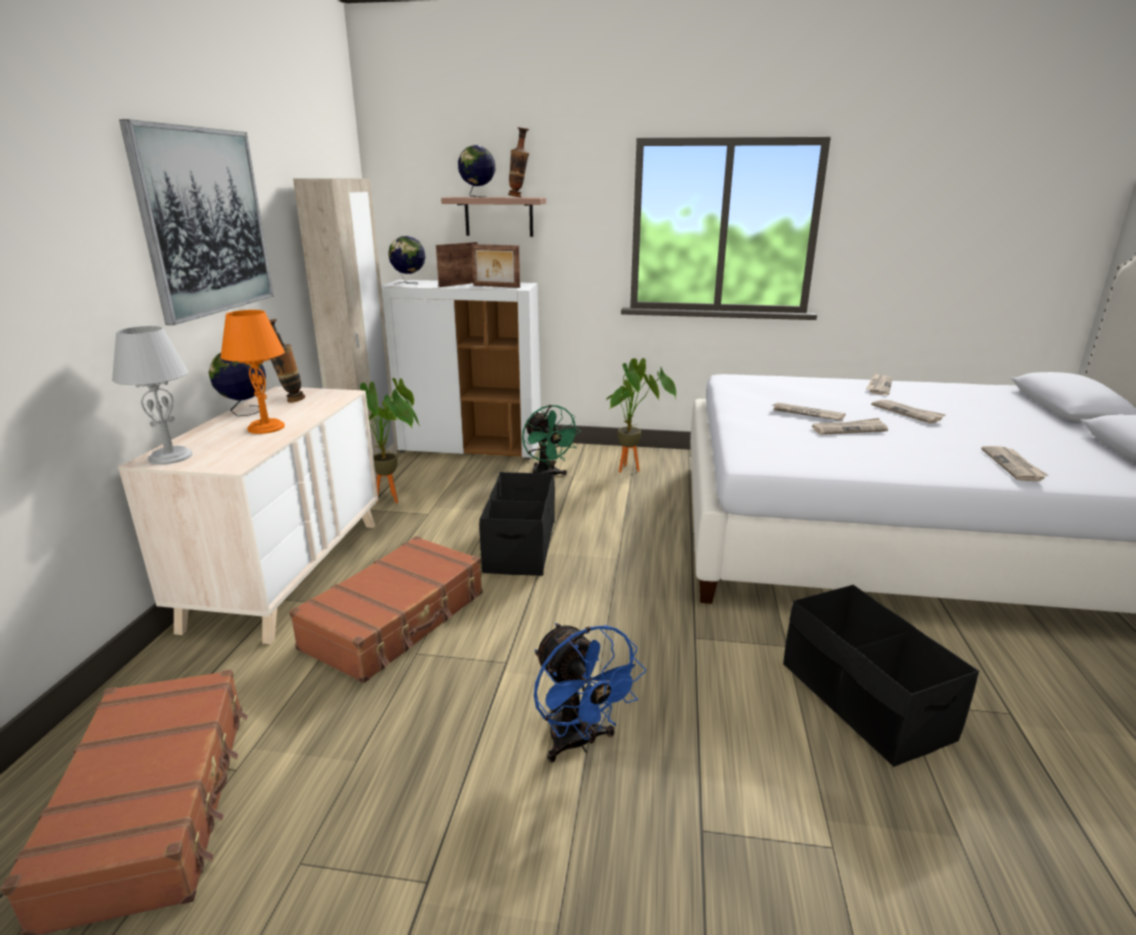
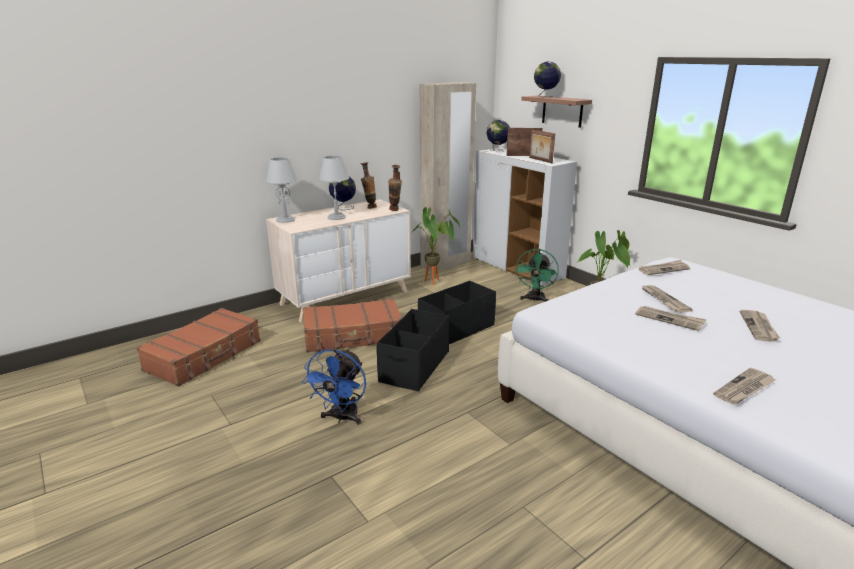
camera: 45 degrees right, 0 degrees up
(205, 222) = (346, 108): picture -> none
(266, 427) = (336, 217): orange table lamp -> grey table lamp
(519, 197) = (571, 98): vase -> vase (395, 210)
(863, 701) = (502, 491): black storage box -> black storage box (414, 366)
(879, 386) = (797, 303): newspaper -> newspaper (663, 269)

